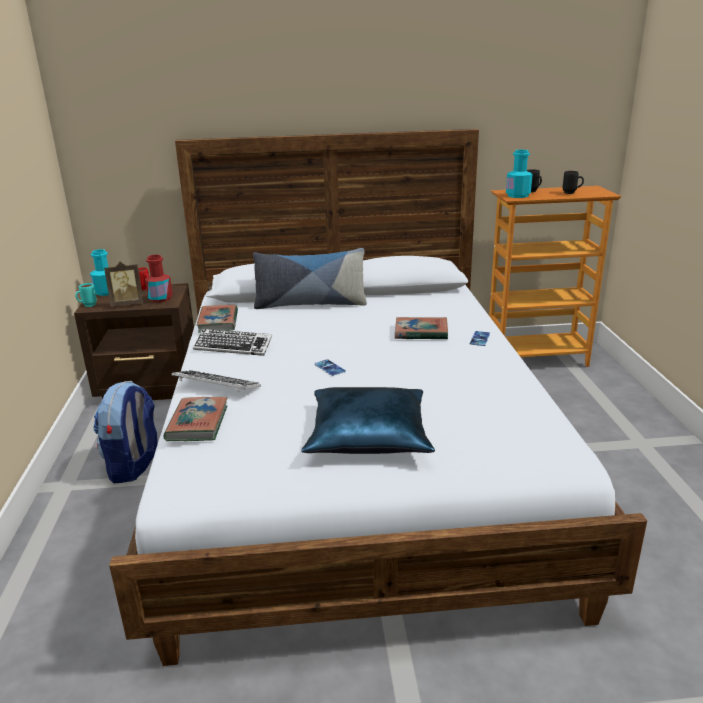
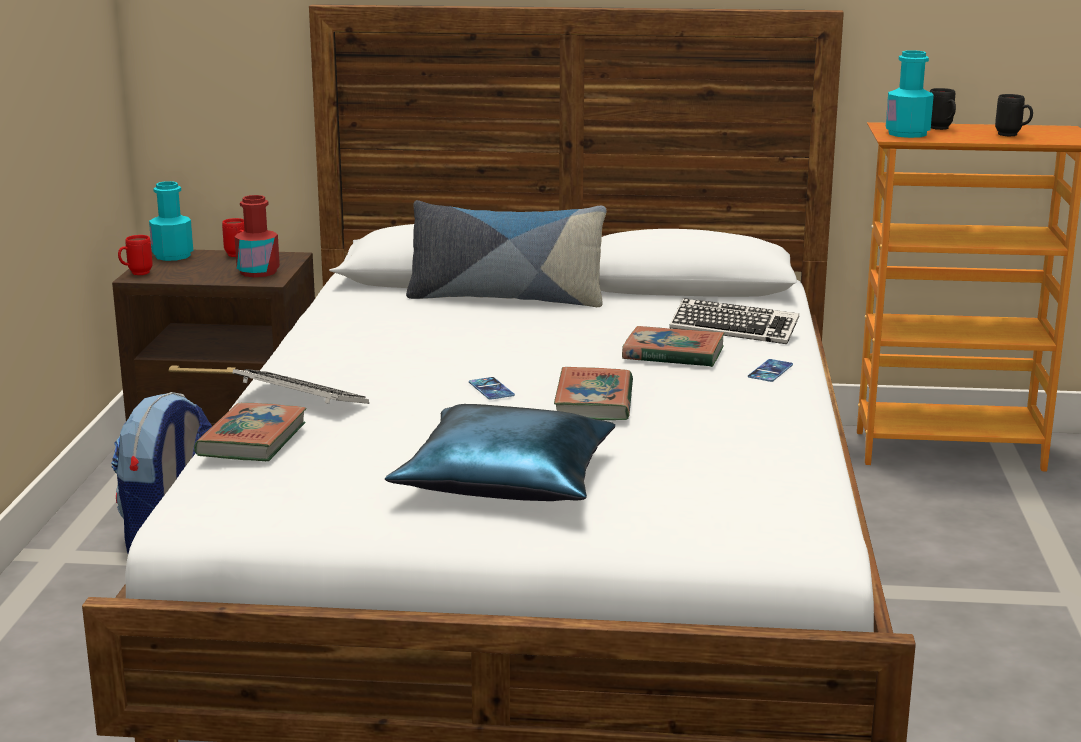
camera: 10 degrees right, 5 degrees down
(87, 306) = (136, 274): turquoise mug -> red mug
(127, 304) = (202, 276): picture frame -> none
(218, 322) = (339, 312): book -> book (594, 402)
(233, 347) = (348, 348): keyboard -> keyboard (733, 329)

